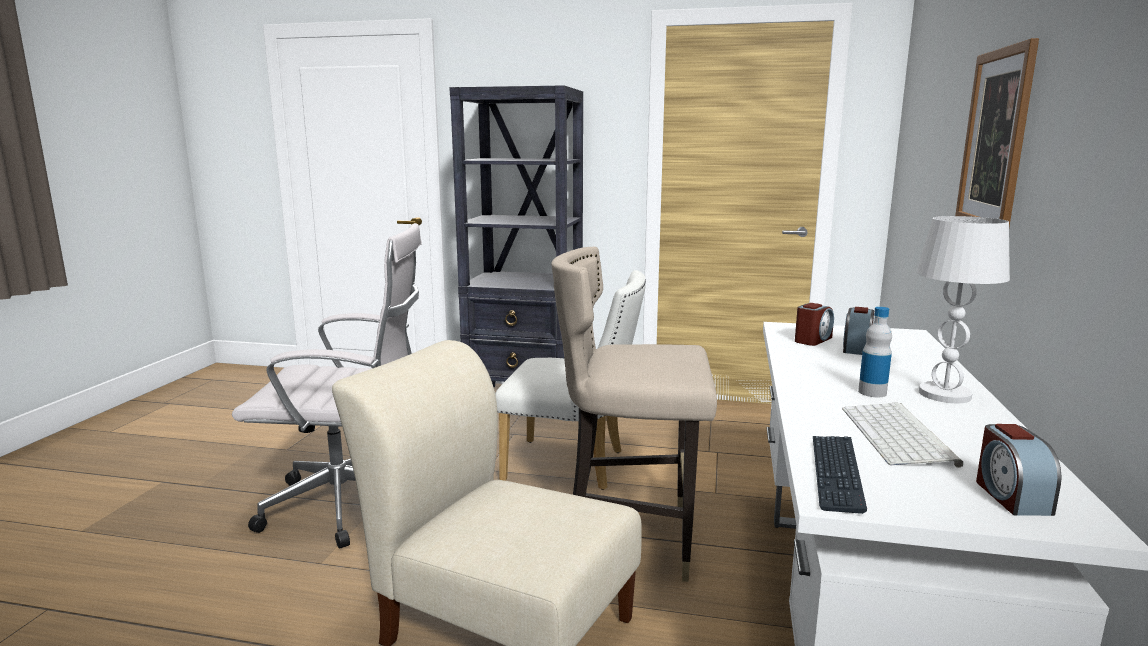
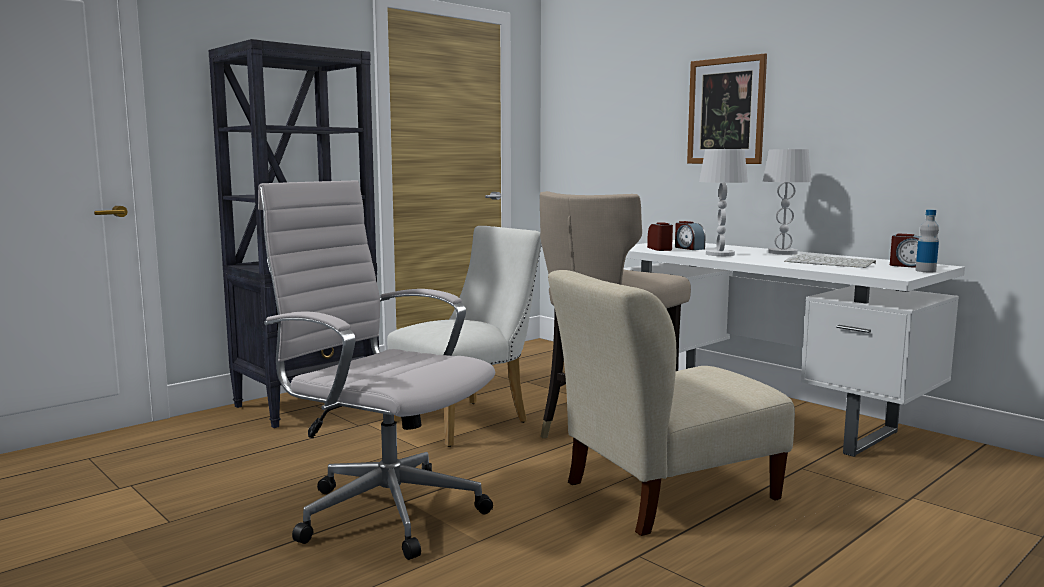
camera: 55 degrees left, 5 degrees down
(350, 505) = (383, 511): white office chair -> white office chair turned 90 degrees counterclockwise
(833, 369) = (720, 254): none -> white table lamp
(836, 473) = (867, 272): keyboard -> none
(872, 392) = (766, 256): bottle -> bottle (925, 271)

